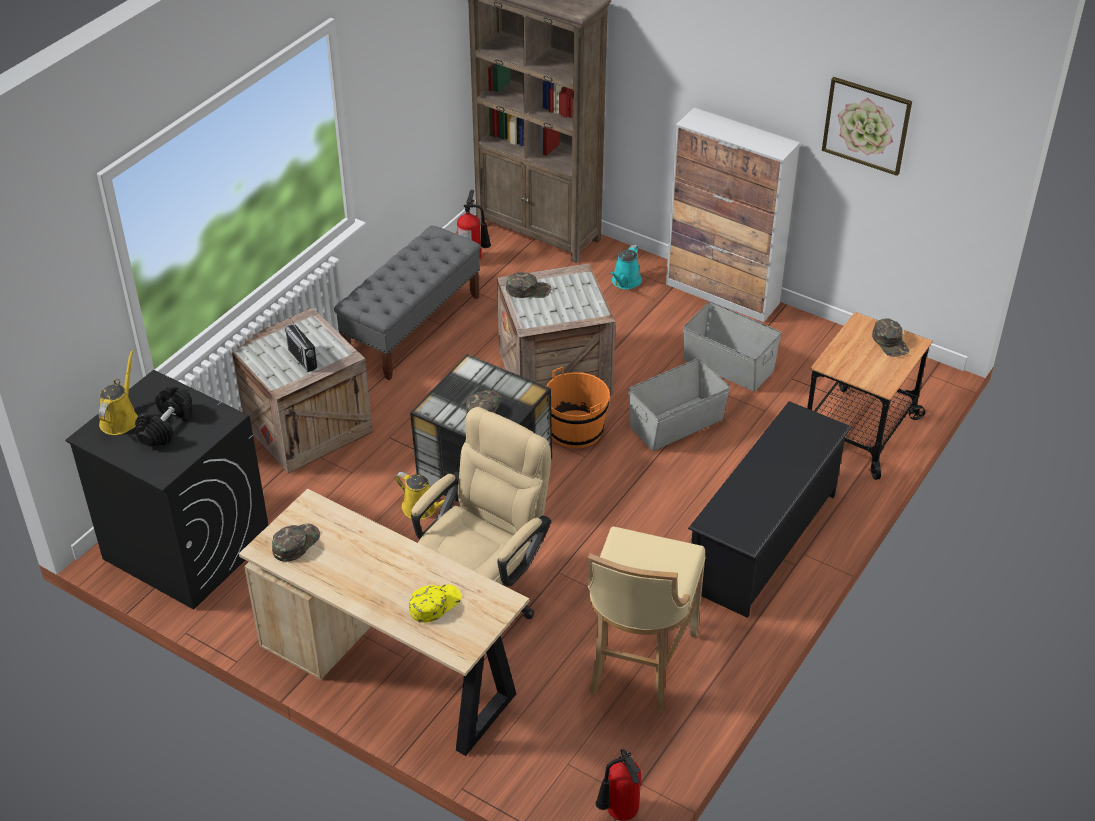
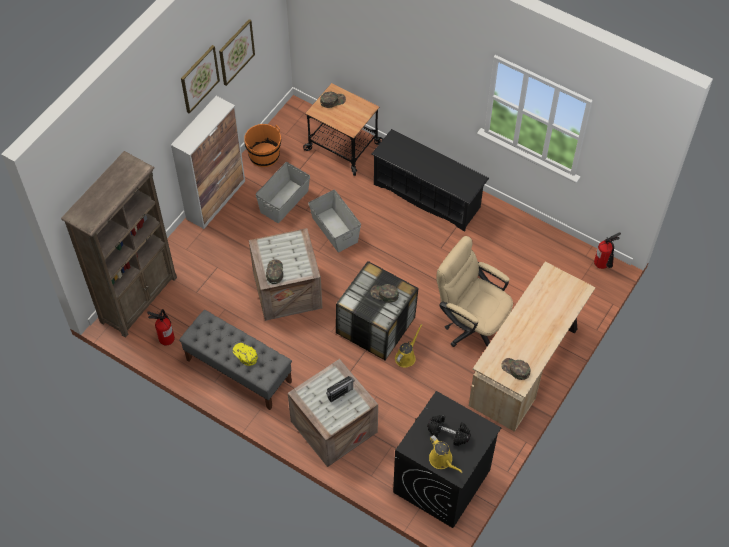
camera: 90 degrees left, 15 degrees up
(121, 419) = (442, 460): yellow watering can -> yellow watering can turned 135 degrees counterclockwise
(434, 604) = (553, 302): yellow cap -> yellow cap (245, 355)
(575, 430) = (340, 279): orange bucket -> orange bucket (264, 155)
(625, 282) = (200, 250): turquoise watering can -> none
(637, 666) = (515, 254): beige stool -> none
(781, 74) = (199, 79): none -> picture

